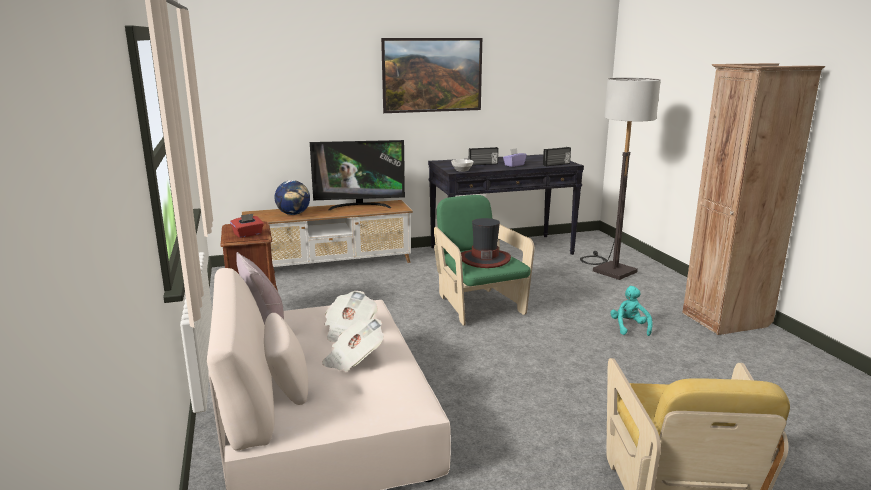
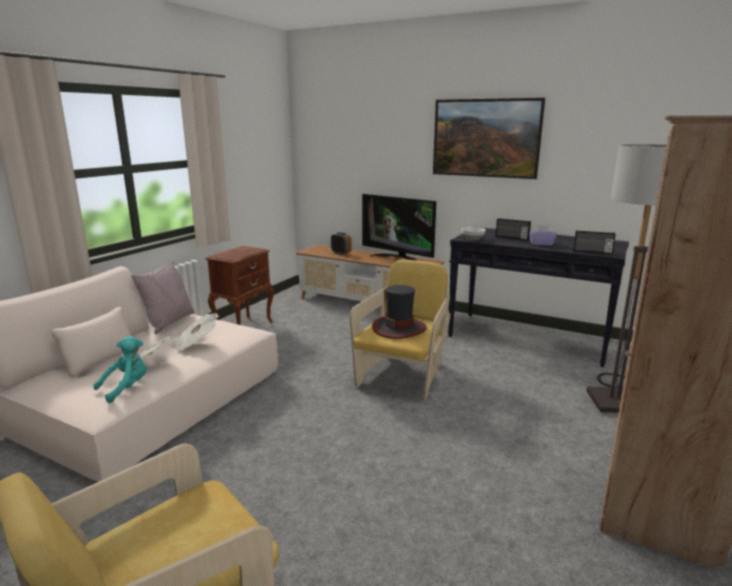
camera: 45 degrees right, 0 degrees up
(248, 234) = (231, 255): red tissue box -> none
(293, 214) = (341, 253): globe -> alarm clock
(478, 306) = (403, 376): green armchair -> yellow armchair
(629, 327) = (502, 463): turquoise plush toy -> turquoise plush toy (126, 388)

